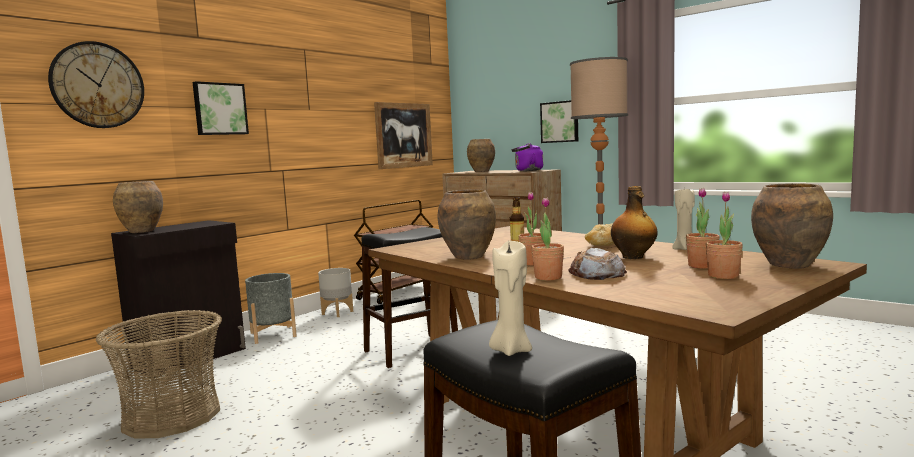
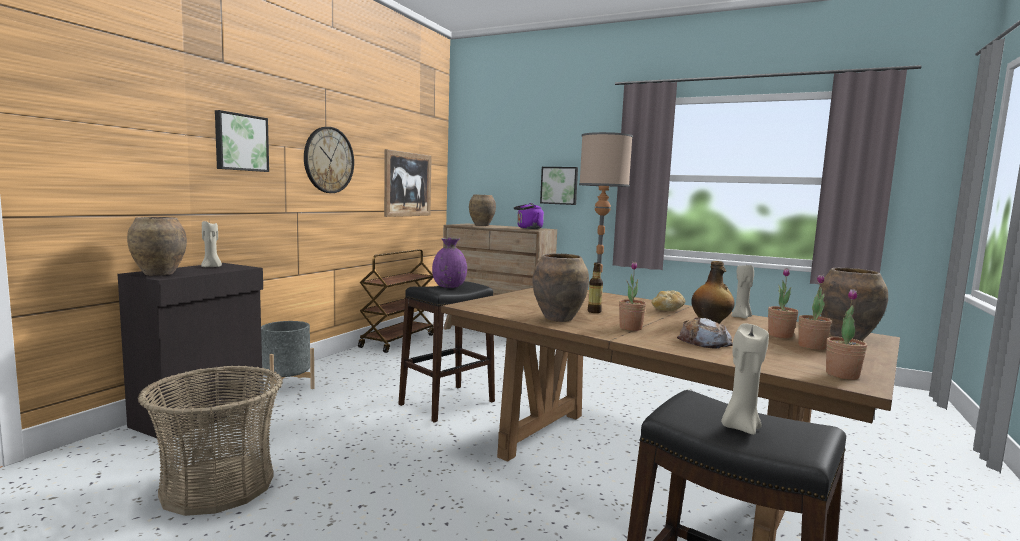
camera: 15 degrees left, 0 degrees up
(98, 85) = (111, 103): wall clock -> wall clock (328, 160)
(192, 224) = (212, 267): none -> beige candle
(337, 313) = (345, 362): grey planter -> none
(403, 232) = (449, 286): none -> purple vase
(548, 277) = (666, 345): potted plant -> potted plant (842, 375)

